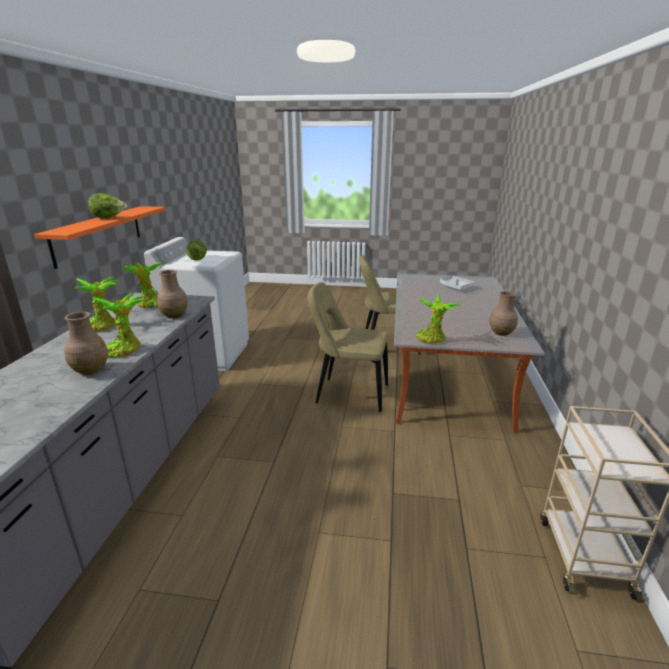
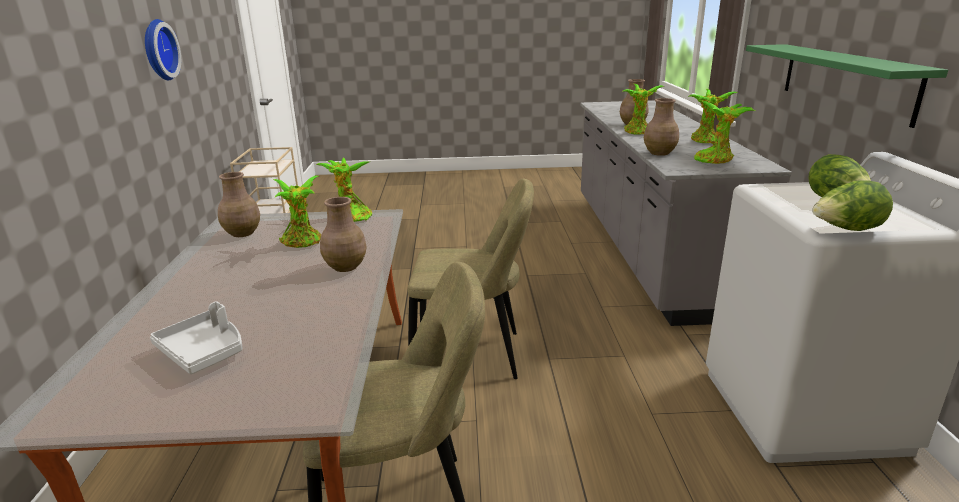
camera: 170 degrees right, 0 degrees up
(99, 234) = (845, 80): orange shelf -> green shelf
(109, 218) = (826, 54): lettuce -> lettuce (846, 230)
(418, 308) = (346, 266): none -> brown vase
(452, 323) = (303, 242): none -> potted plant
(633, 233) = (157, 50): none -> wall clock

